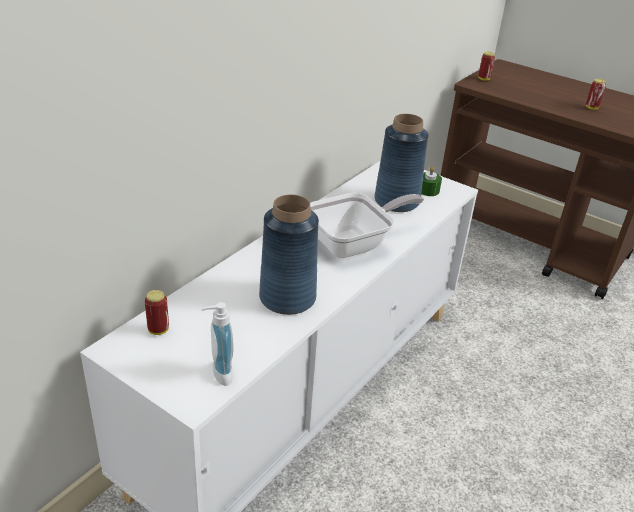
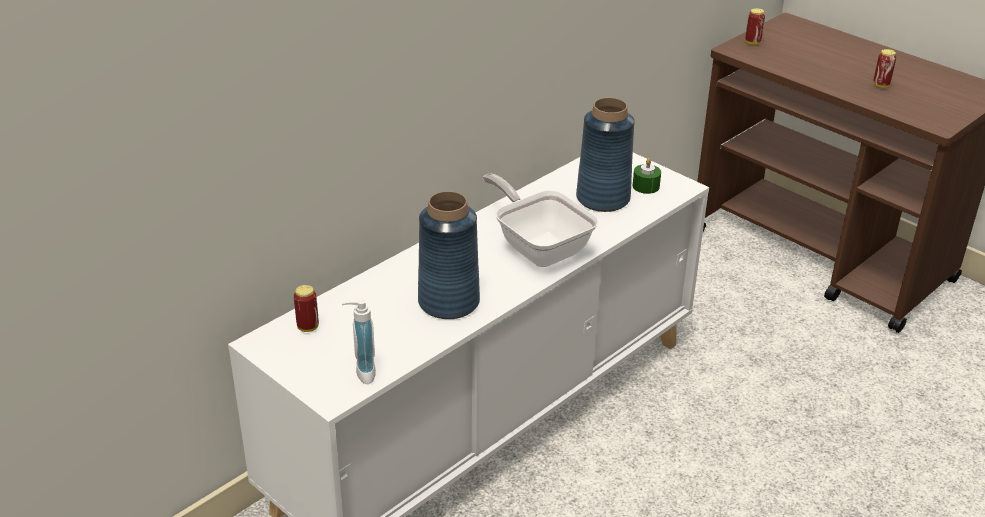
camera: 10 degrees right, 0 degrees up
(355, 244) = (538, 247): frying pan -> frying pan turned 105 degrees counterclockwise

